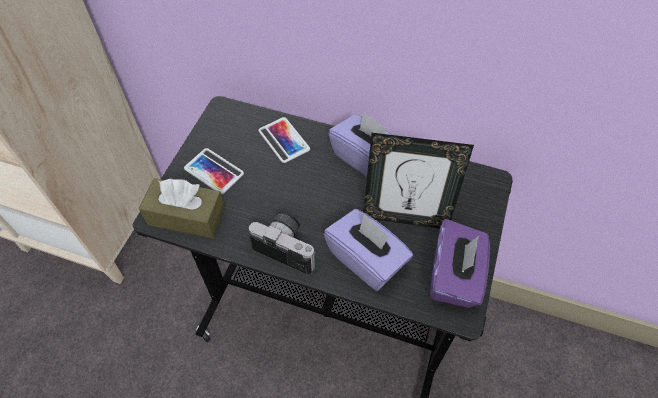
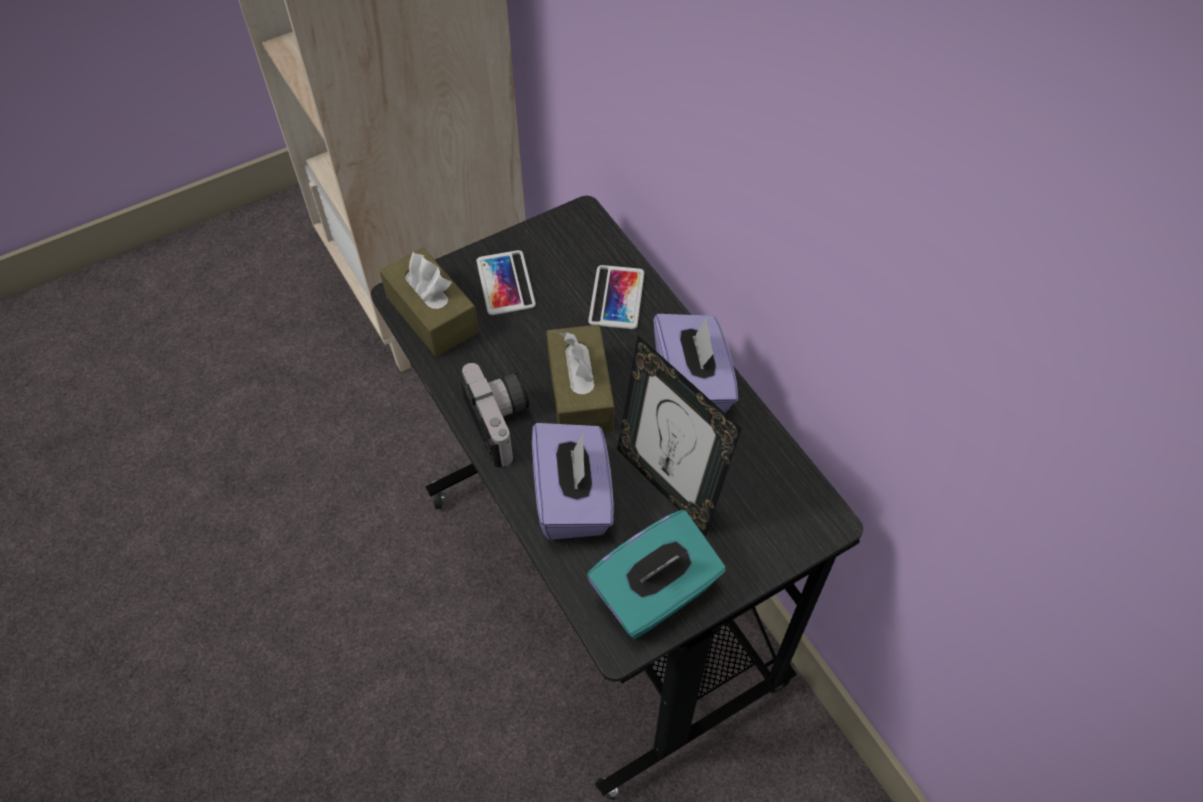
camera: 40 degrees right, 0 degrees up
(314, 202) = (580, 392): none -> brown tissue box
(454, 276) = (655, 593): purple tissue box -> turquoise tissue box

